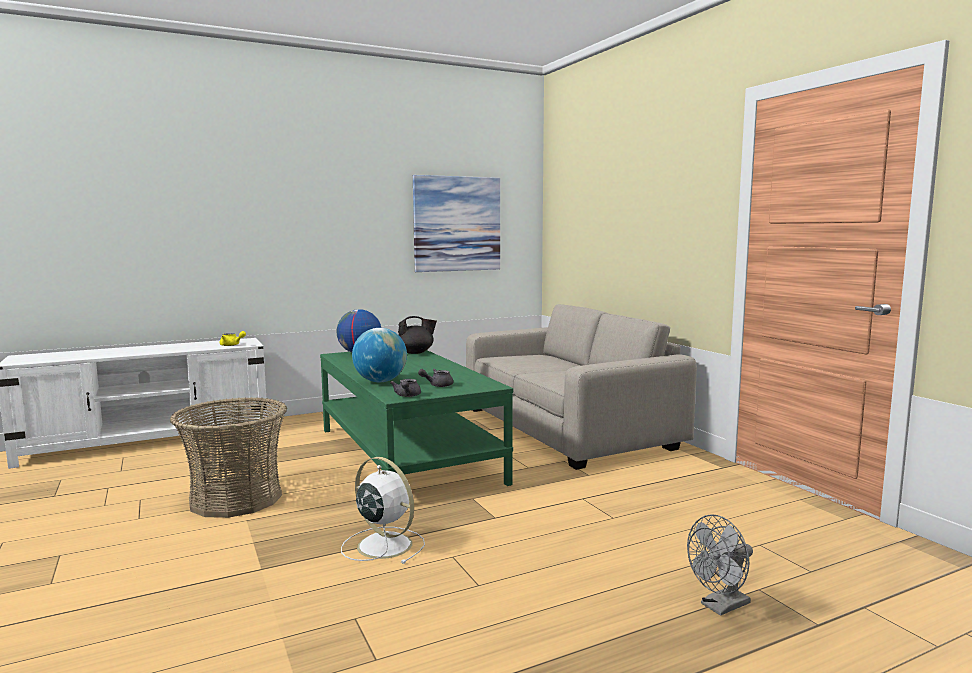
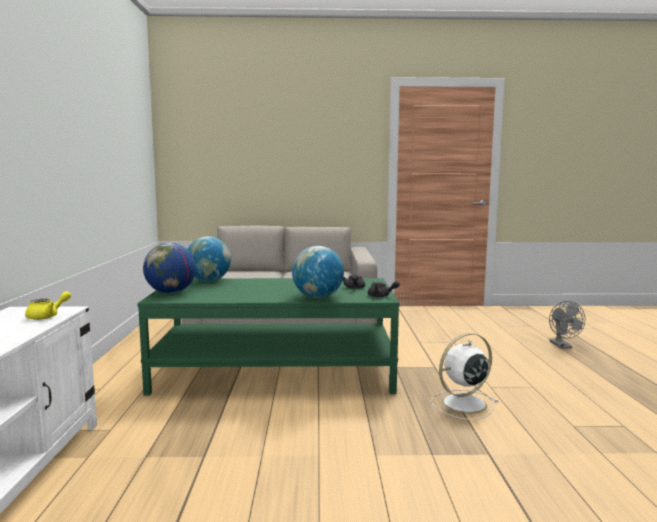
camera: 65 degrees left, 0 degrees up
(236, 498) = (310, 457): basket -> none
(416, 352) = (209, 281): black teapot -> globe
(457, 224) = (122, 152): picture -> none

